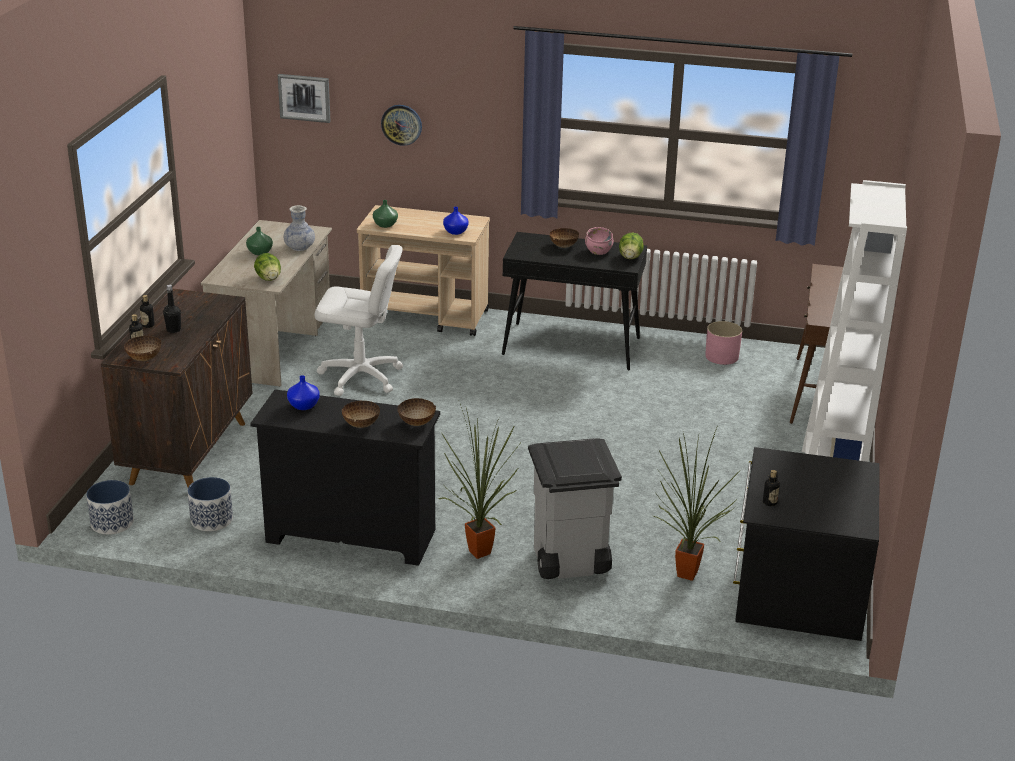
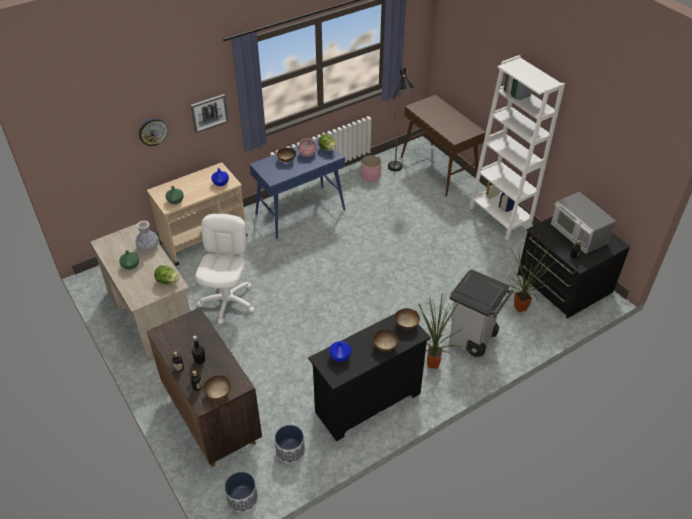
camera: 45 degrees left, 15 degrees up
(304, 97) = (78, 144): picture -> picture (209, 113)
(361, 377) = (228, 301): white office chair -> white office chair turned 45 degrees counterclockwise
(572, 346) = (300, 212): black console table -> blue console table
(769, 368) = (397, 170): none -> black floor lamp
(822, 488) = (578, 234): none -> microwave

